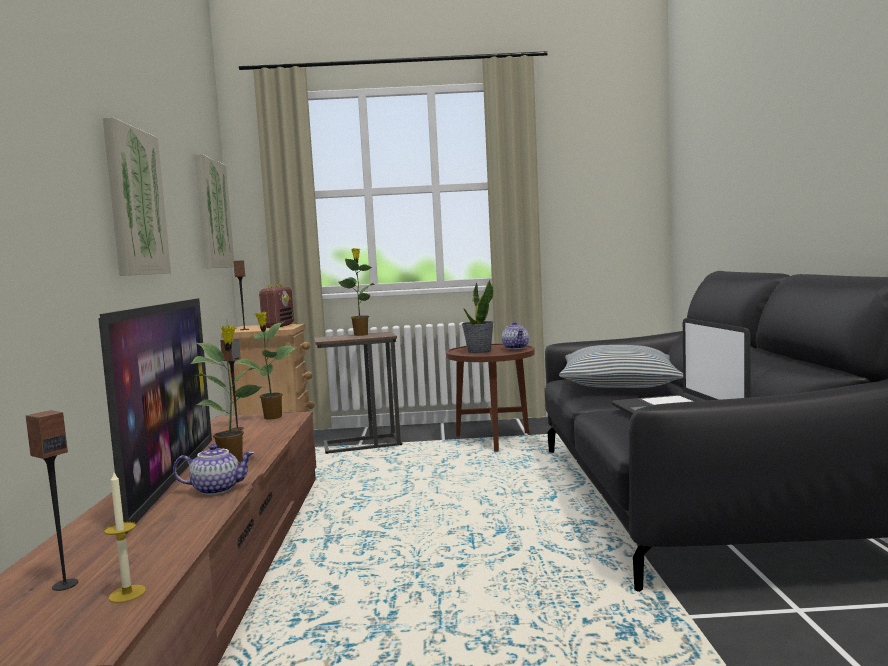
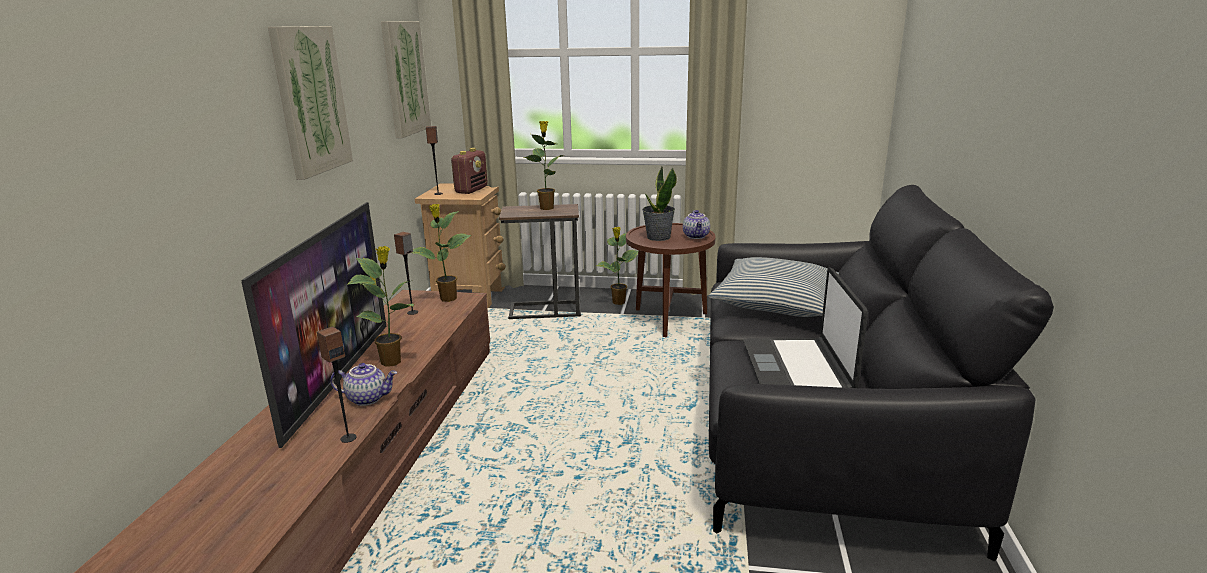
camera: 10 degrees right, 15 degrees up
(65, 585) = (224, 500): speaker -> speaker (348, 438)
(127, 594) = (263, 519): candle -> none
(435, 432) = (618, 302): none -> potted plant

